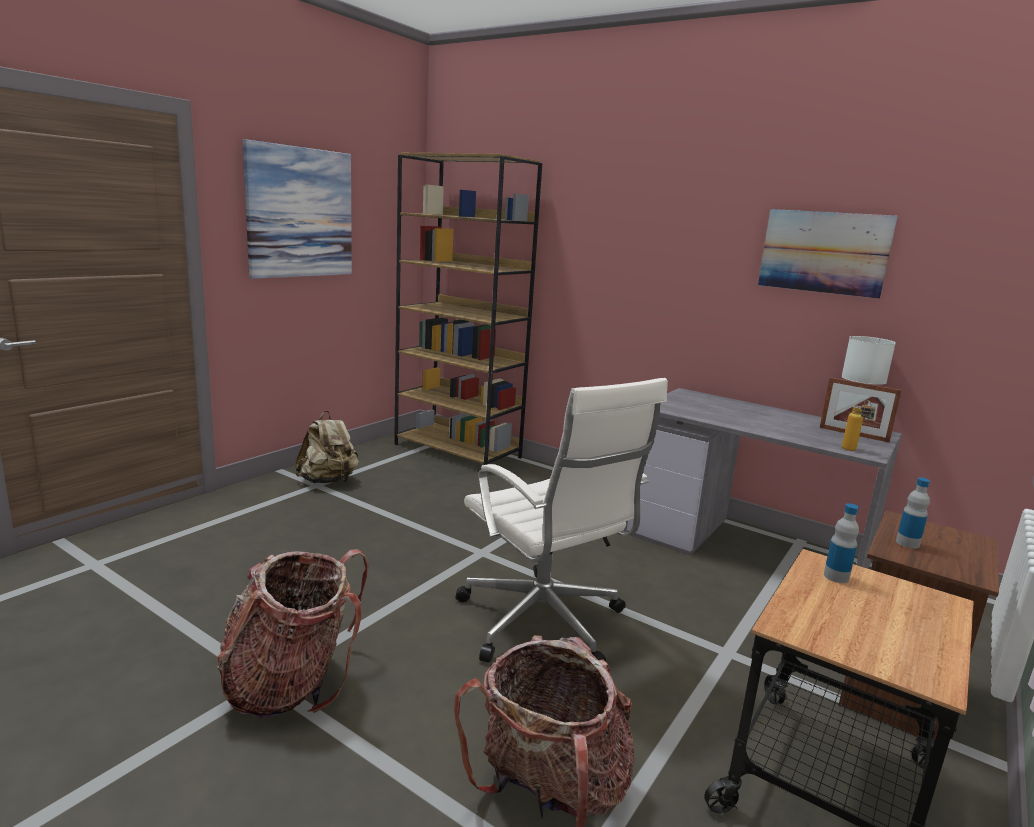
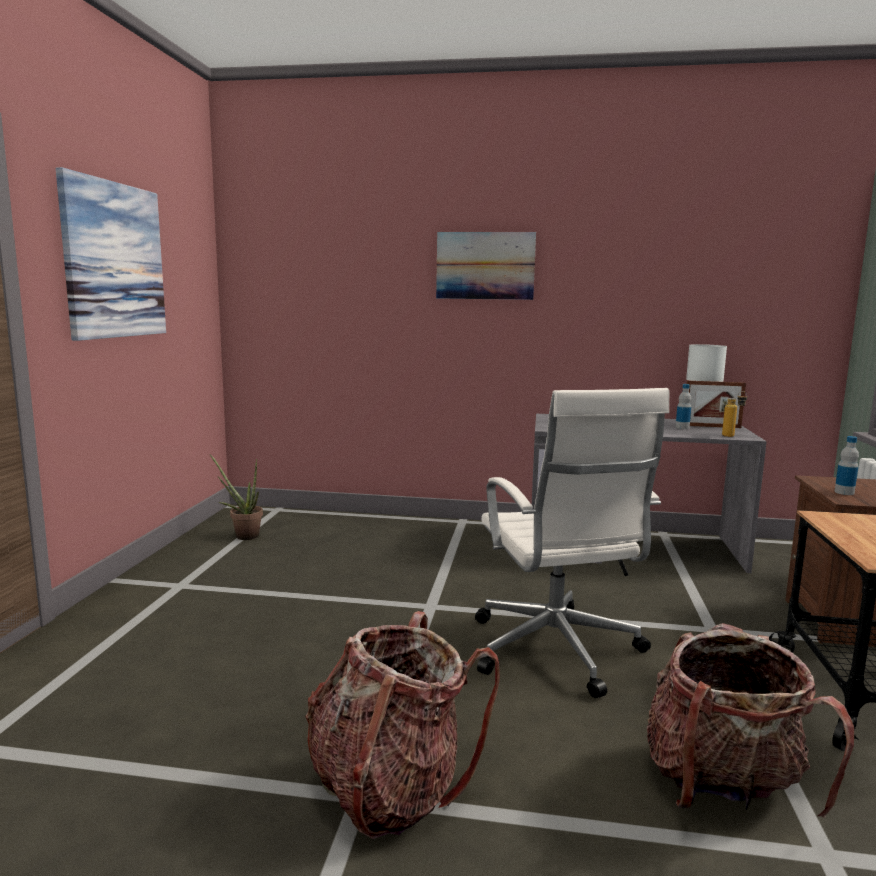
camera: 25 degrees left, 5 degrees down
(328, 481) = (189, 579): beige backpack -> none
(401, 454) = (243, 535): none -> potted plant
(458, 451) = (299, 520): brown bookcase -> none
(543, 624) = (556, 651): white office chair -> white office chair turned 45 degrees clockwise
(823, 252) = (654, 276): picture -> picture (485, 266)
(836, 577) = (848, 522): bottle -> bottle (682, 427)

